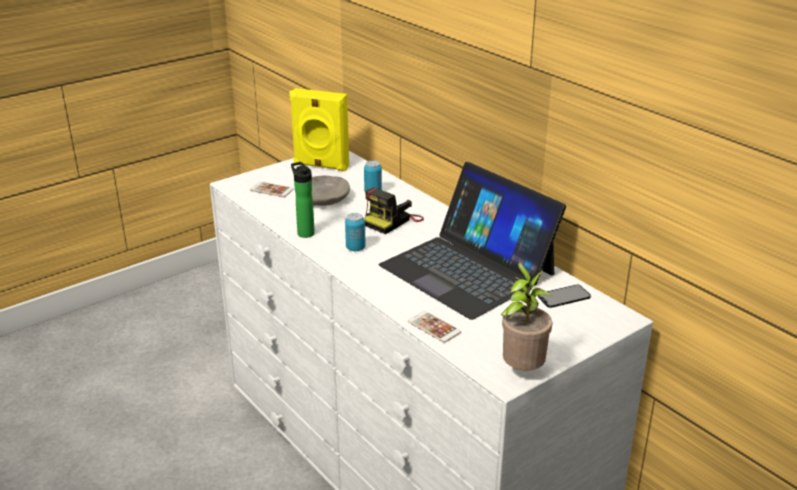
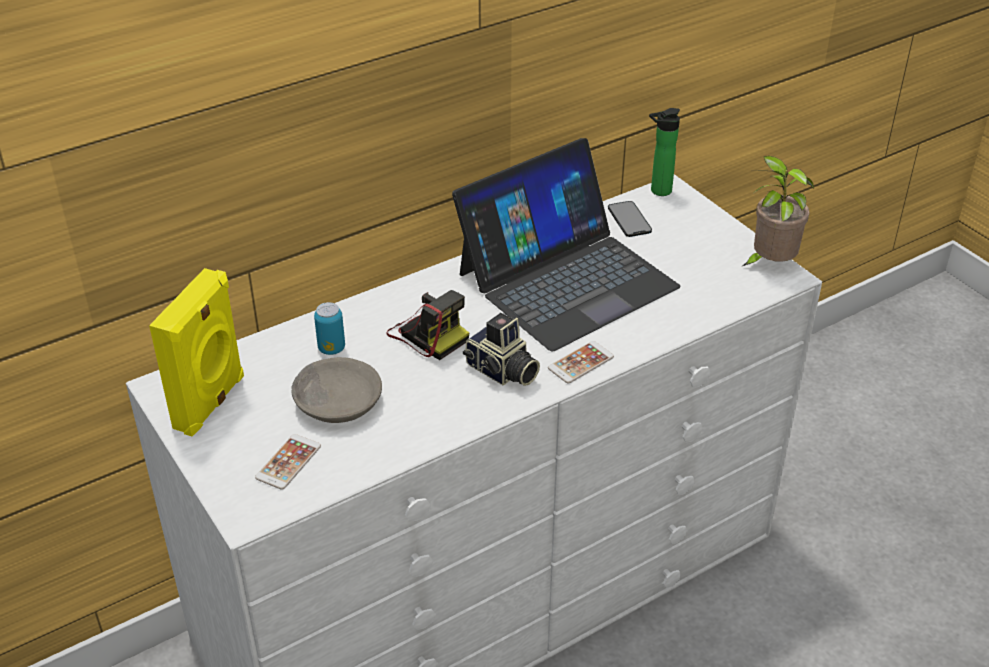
camera: 85 degrees left, 10 degrees up
(304, 232) = (447, 422): bottle -> bottle (658, 191)
(355, 248) = (501, 371): can -> camera
(434, 327) = (694, 316): phone -> phone (580, 363)

